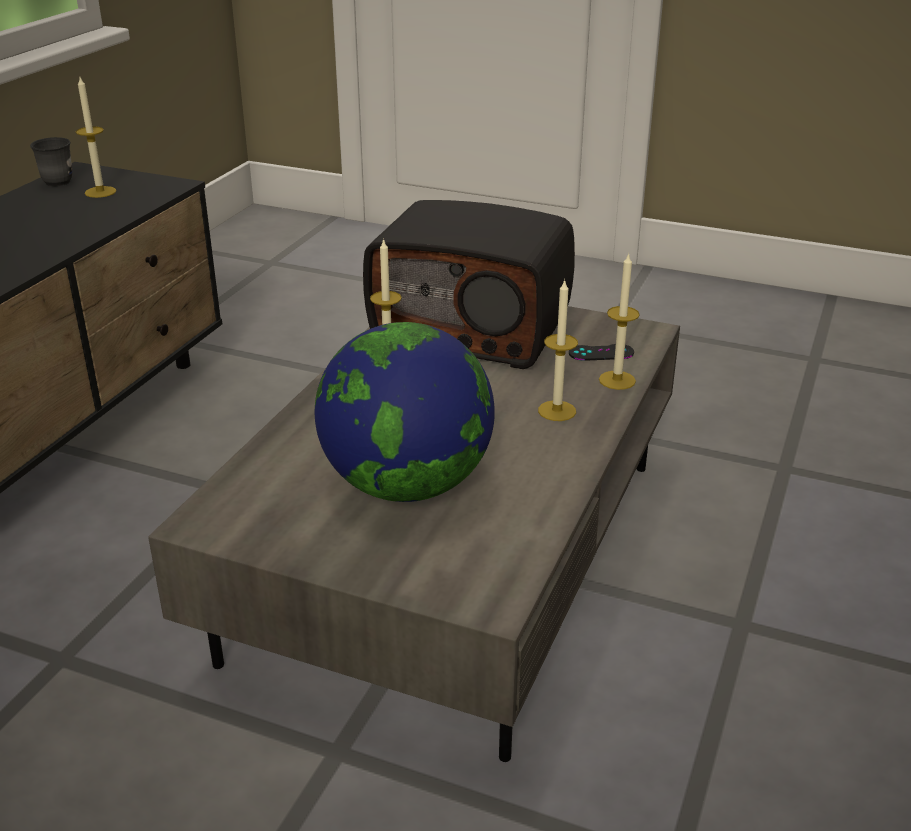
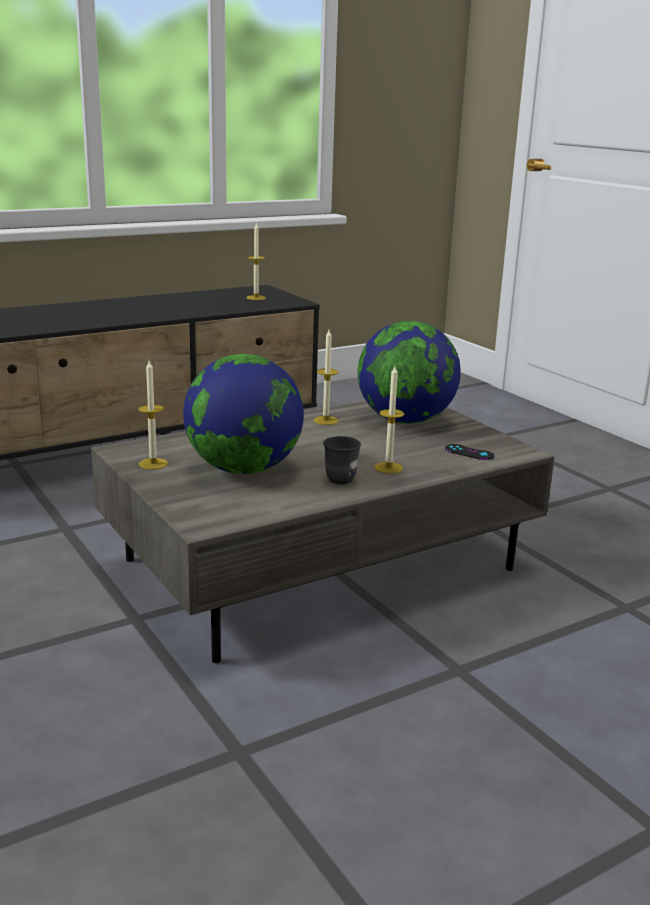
camera: 35 degrees right, 10 degrees down
(60, 180) = (245, 289): grey mug -> grey mug (344, 477)
(473, 329) = (405, 420): radio -> globe
(617, 380) = (455, 467): candle -> candle (153, 464)

